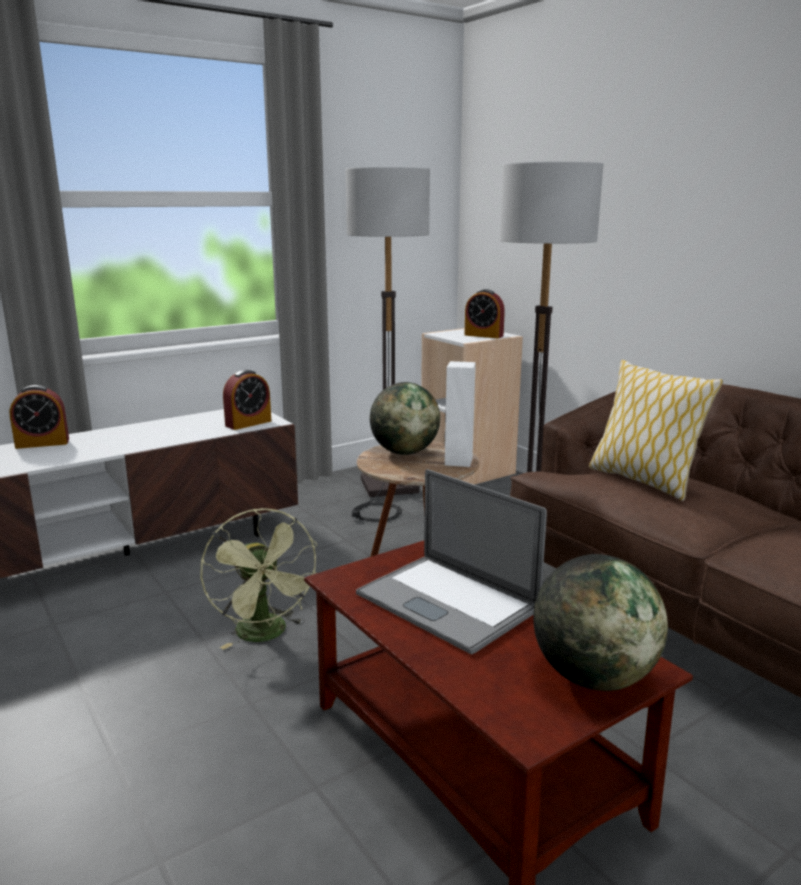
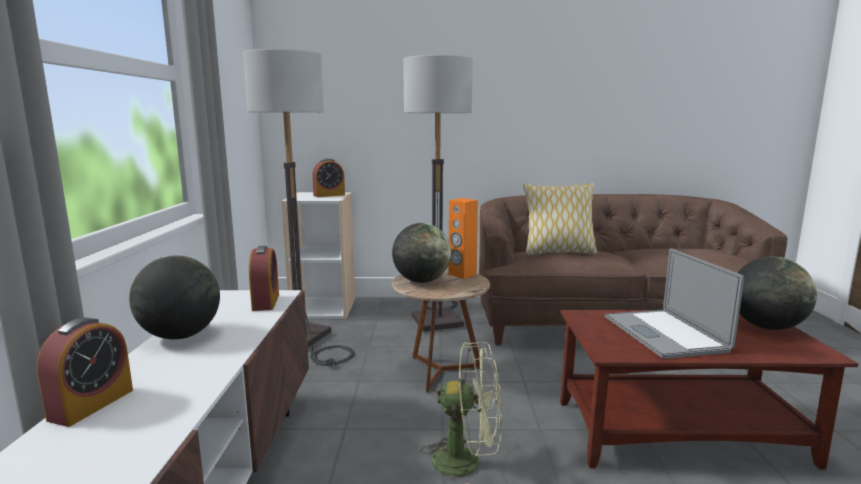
camera: 55 degrees left, 5 degrees down
(156, 426) = (181, 336): none -> globe
(446, 602) = (664, 333): laptop -> laptop turned 90 degrees clockwise
(458, 461) = (462, 274): white speaker -> orange speaker

